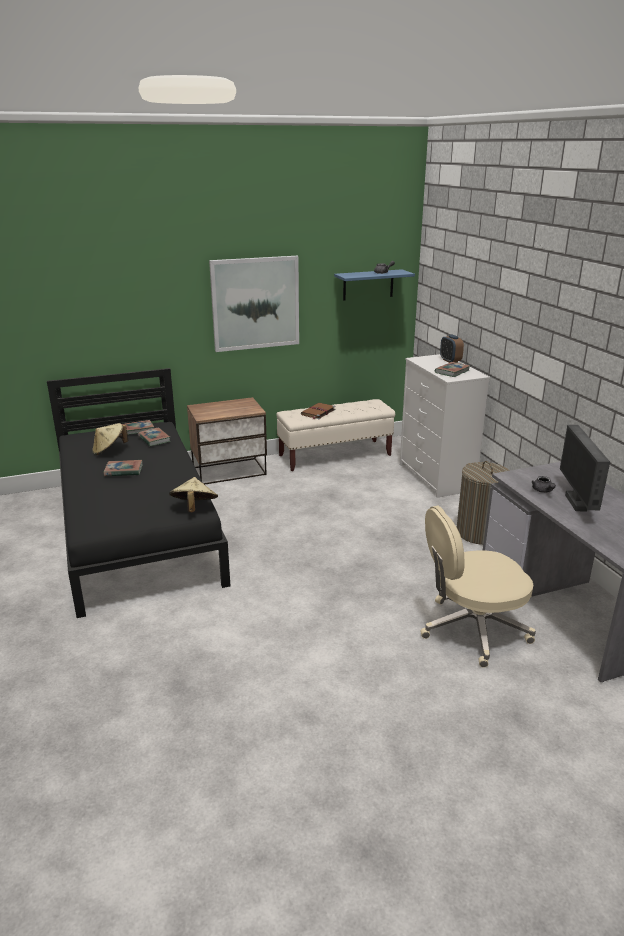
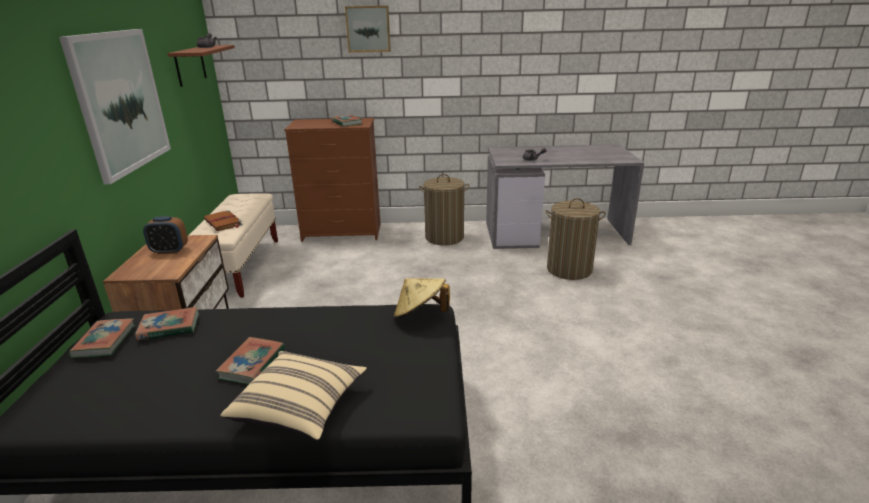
camera: 70 degrees left, 0 degrees up
(86, 494) = (300, 408): none -> beige pillow
(109, 450) = (149, 376): beige hat -> none
(368, 285) = (190, 65): blue shelf -> brown shelf
(436, 477) = (343, 232): white dresser -> brown dresser
(450, 361) = (318, 120): alarm clock -> alarm clock (169, 251)
(472, 629) = (569, 269): beige office chair -> laundry basket
(503, 283) = (368, 29): none -> picture
(577, 503) = (554, 156): monitor -> none

